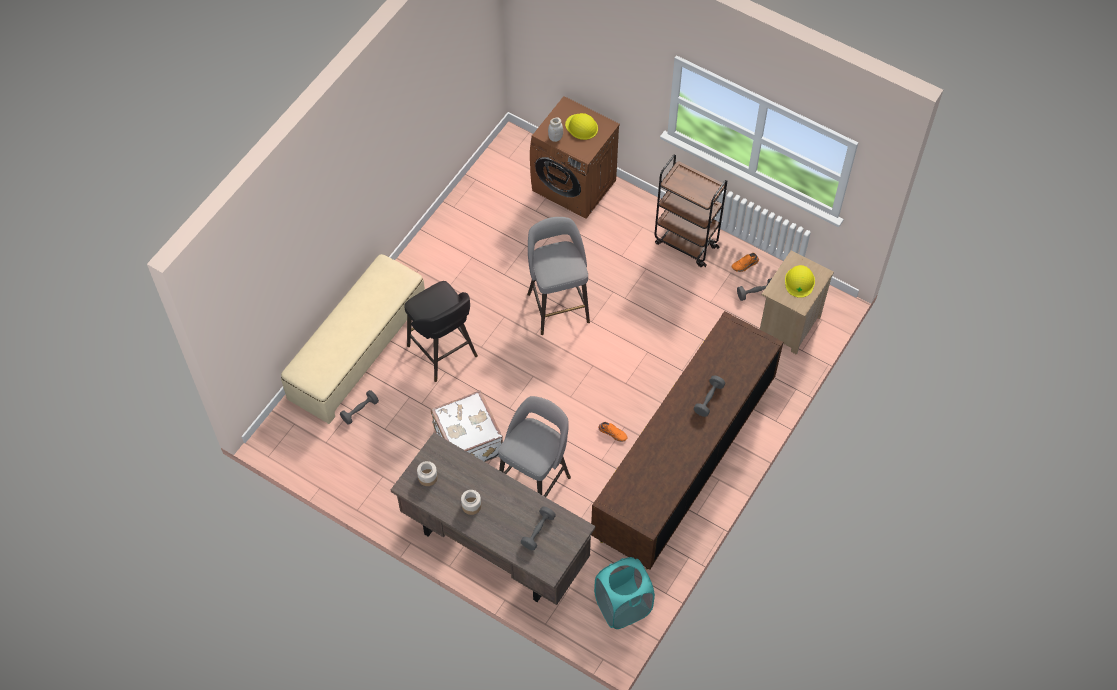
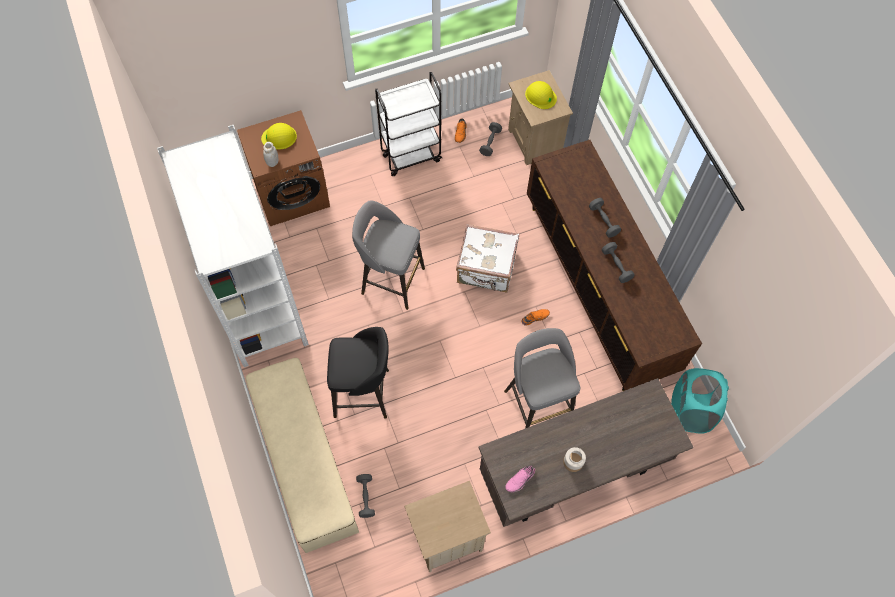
camera: 55 degrees left, 5 degrees up
(369, 487) = (445, 537): none -> beige nightstand
(428, 478) = (520, 480): jar -> pink shoe
(462, 228) = (258, 301): none -> white bookcase
(467, 442) = (462, 430): white suitcase -> white suitcase (486, 269)
(538, 531) = (633, 425): grey dumbbell -> grey dumbbell (616, 266)
(686, 245) = (411, 157): brown cart -> white cart

